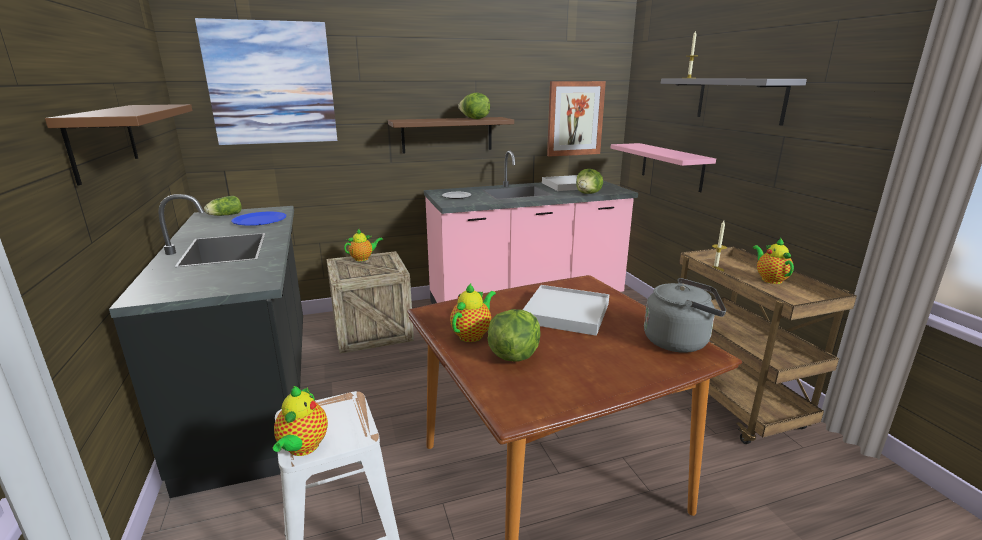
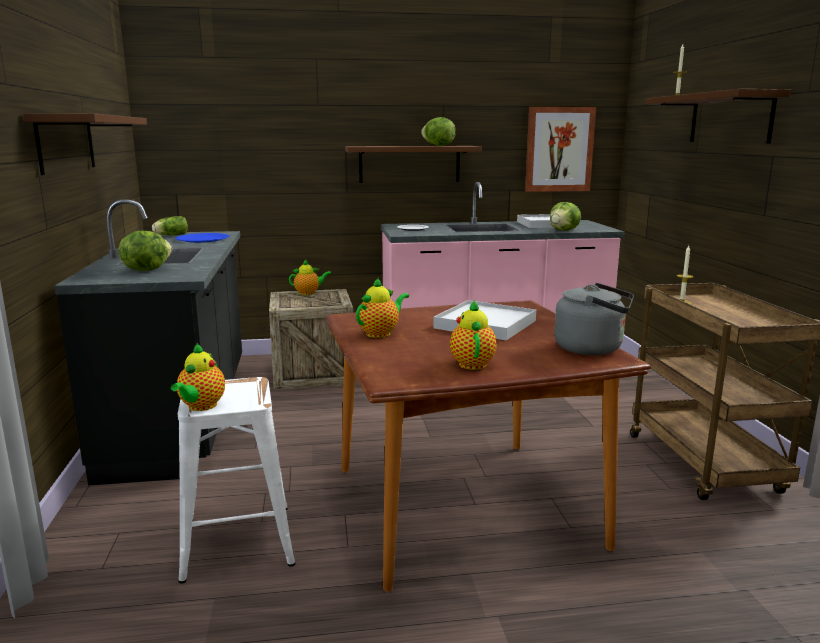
camera: 10 degrees right, 5 degrees down
(271, 84) = (228, 107): picture -> none
(513, 355) = (413, 347): lettuce -> lettuce (146, 270)
(671, 166) = (666, 201): pink shelf -> none
(739, 99) = (730, 118): grey shelf -> brown shelf
(770, 279) = (741, 313): teapot -> teapot (472, 363)

